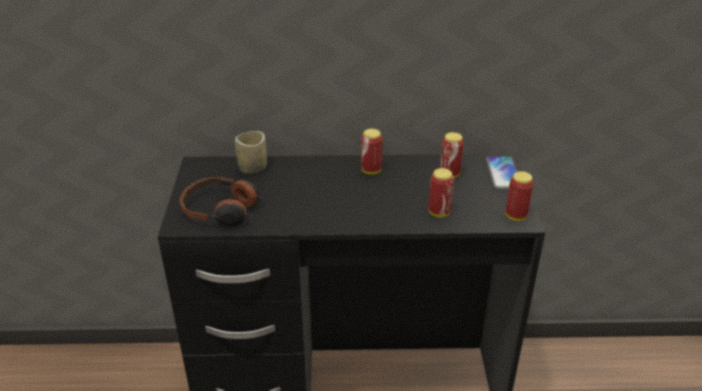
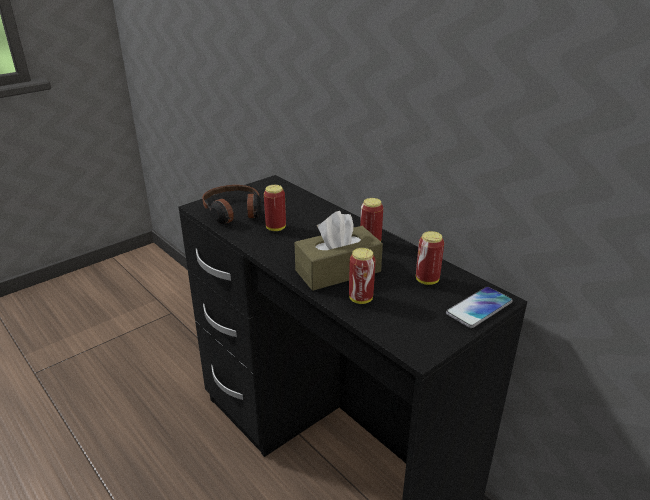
camera: 50 degrees right, 5 degrees down
(252, 168) = (298, 200): cup -> none
(391, 204) = (338, 271): none -> brown tissue box
(515, 216) = (420, 344): can -> can (276, 228)

